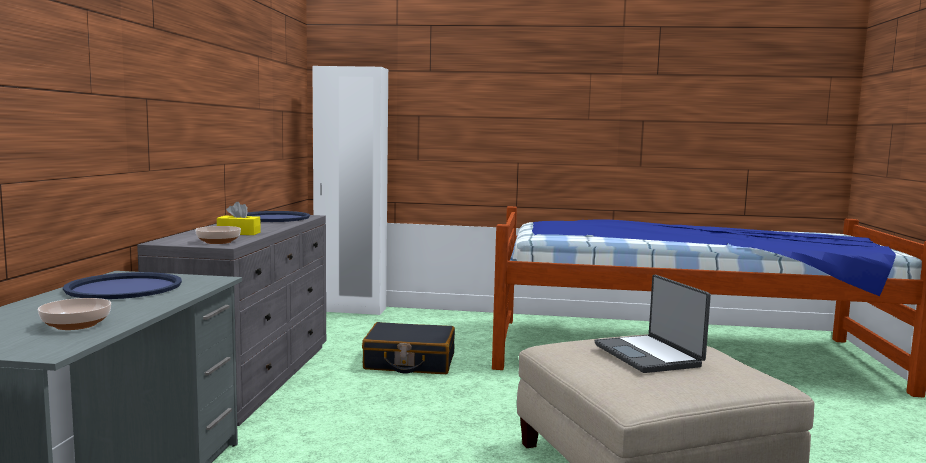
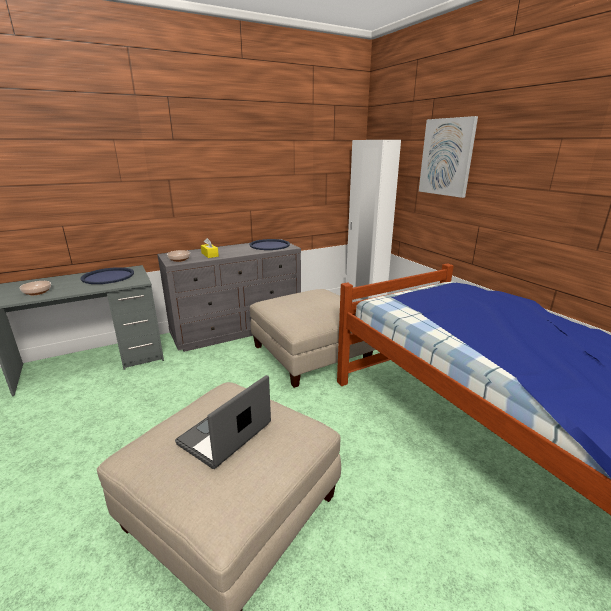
camera: 55 degrees right, 15 degrees up
(409, 362) = (311, 354): black suitcase -> beige ottoman
(462, 91) = (446, 157): none -> picture

